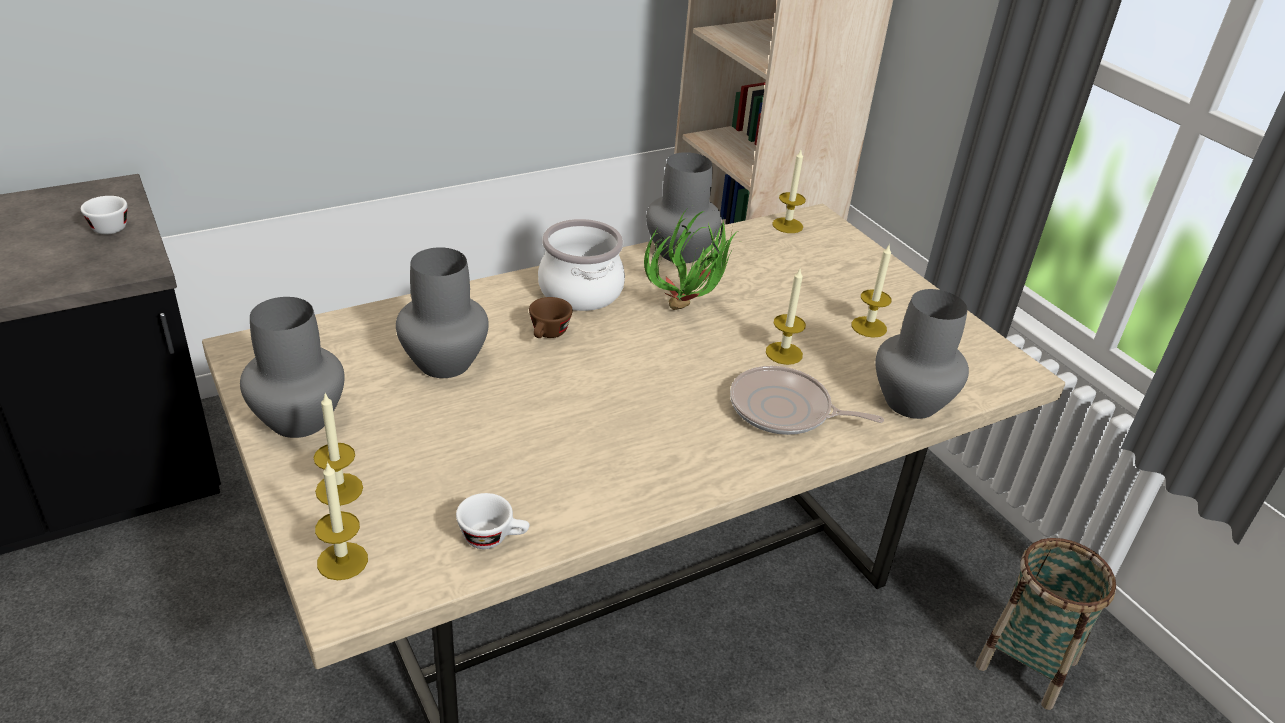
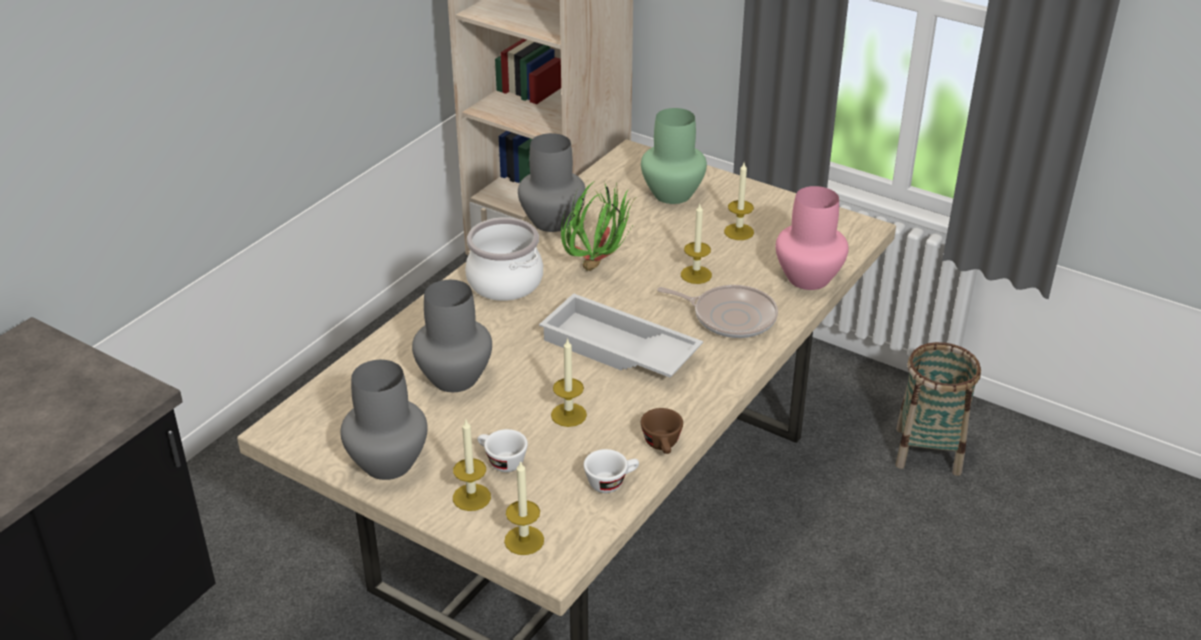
camera: 25 degrees left, 0 degrees up
(108, 226) = (68, 372): white cup -> white cup (501, 461)
(548, 335) = (512, 326): brown cup -> brown cup (663, 446)
(631, 398) = (617, 350): none -> white tray
(785, 410) = (730, 317): frying pan -> frying pan turned 150 degrees counterclockwise
(787, 225) = (615, 168): candle -> candle (568, 415)
(827, 268) = (673, 194): none -> green vase
(912, 403) = (809, 278): grey vase -> pink vase

